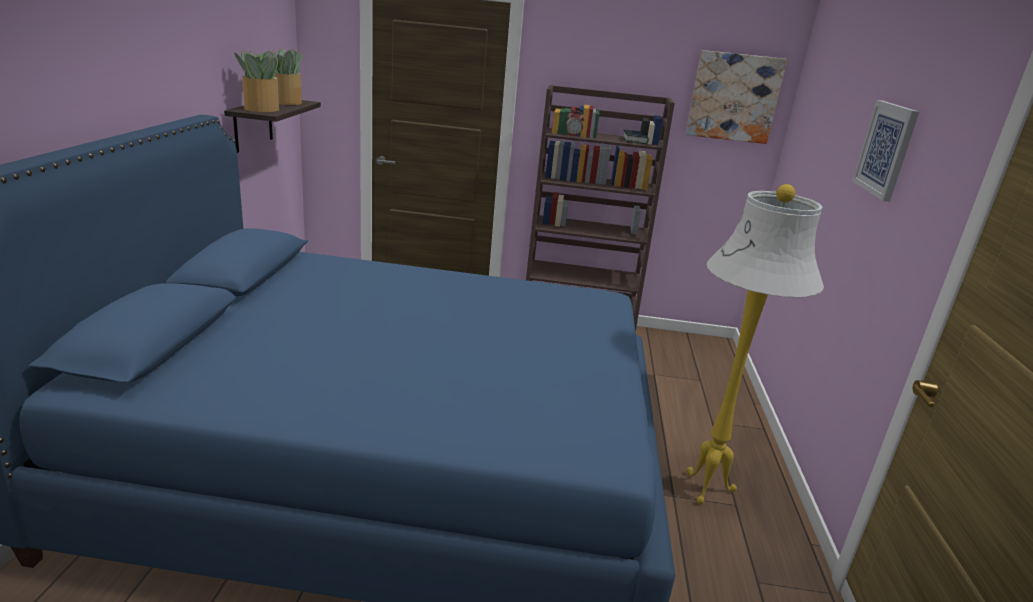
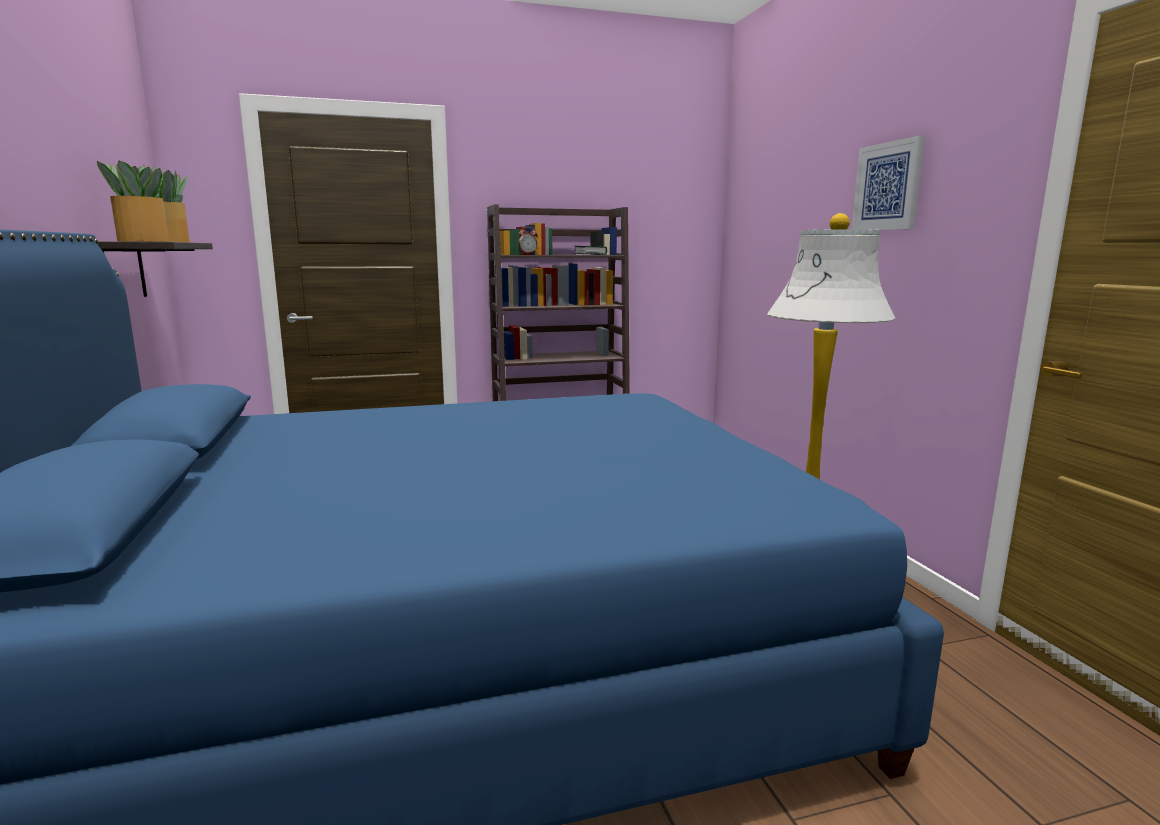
camera: 20 degrees left, 10 degrees down
(734, 97) = (671, 204): picture -> none

